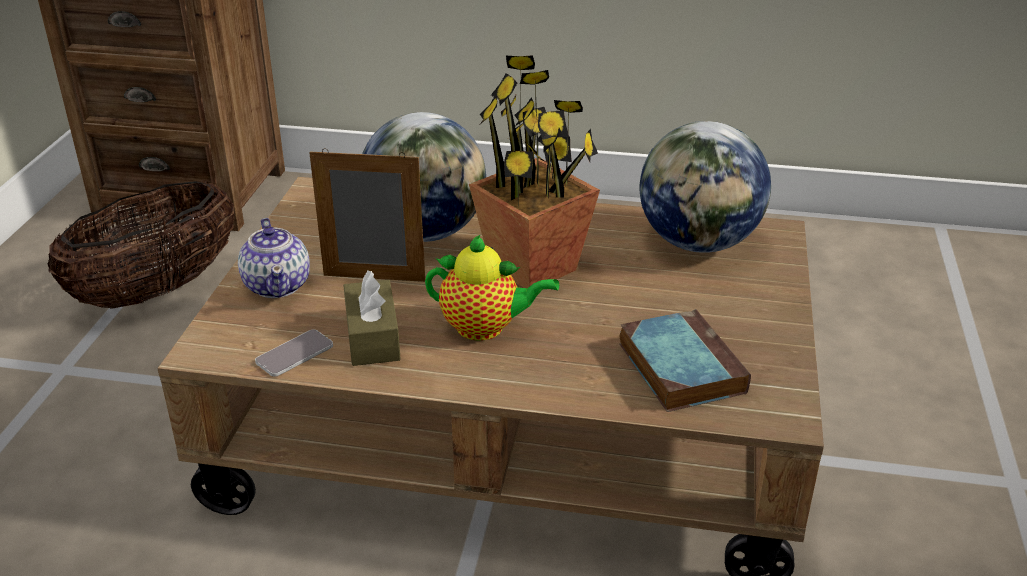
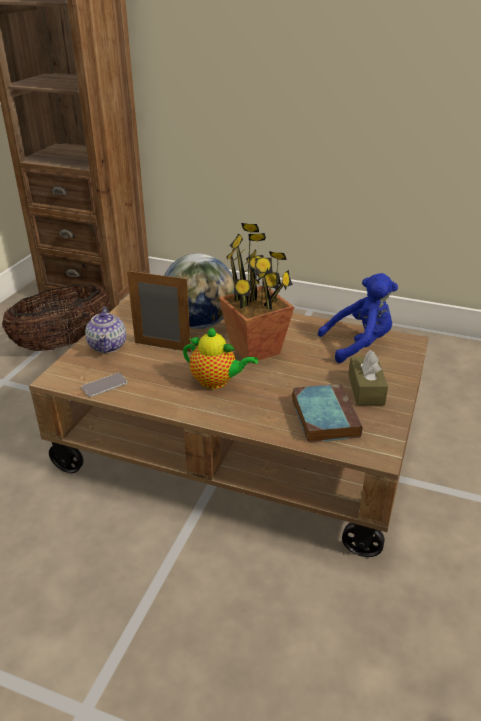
camera: 10 degrees right, 0 degrees up
(372, 337) = (151, 380): brown tissue box -> brown tissue box (366, 389)
(699, 243) = (359, 344): globe -> blue plush toy

